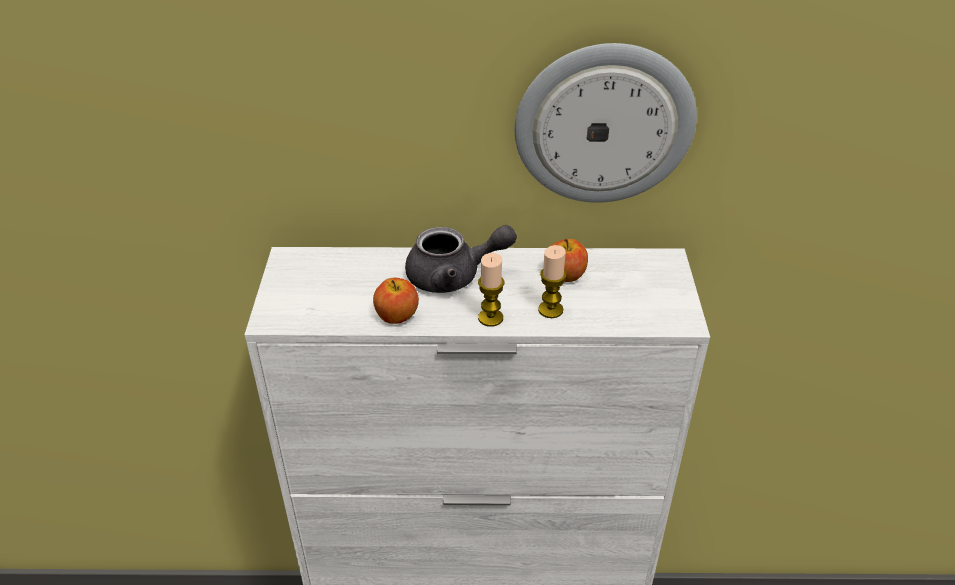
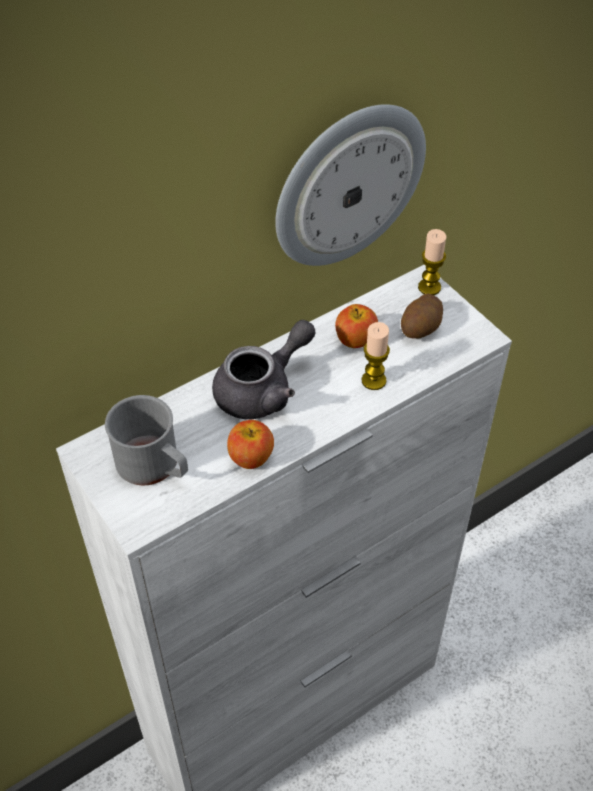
camera: 35 degrees left, 10 degrees up
(322, 288) = (154, 466): none -> grey mug
(490, 318) = (332, 415): candle -> candle (429, 287)
(632, 291) = (421, 328): none -> potato

